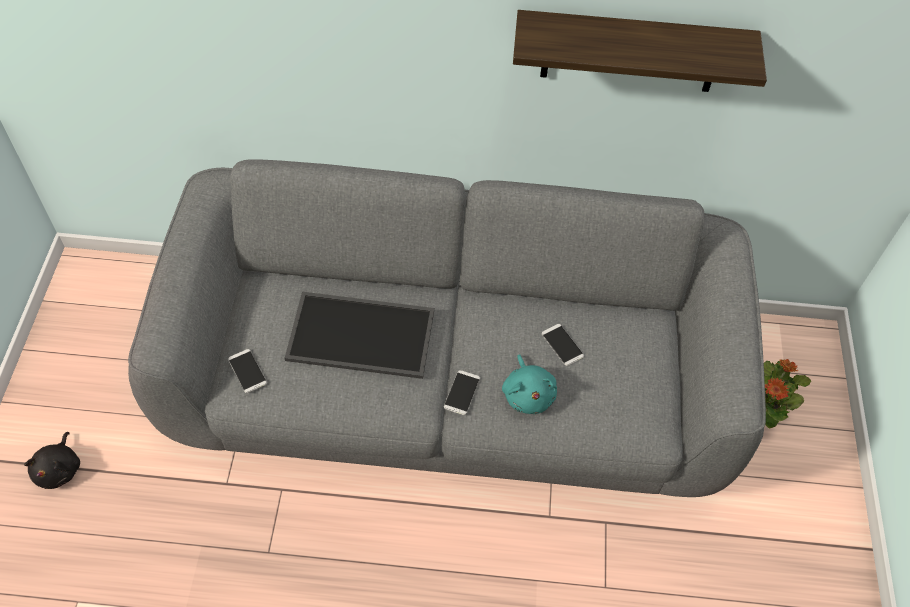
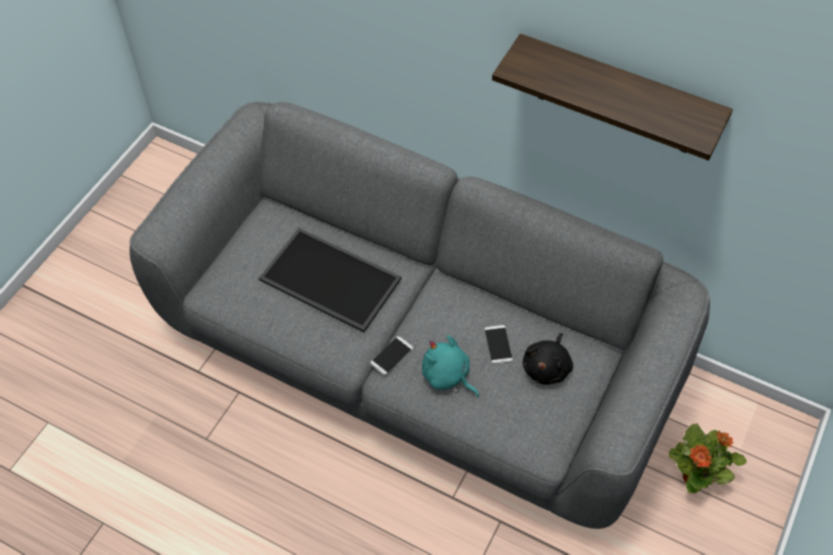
camera: 25 degrees right, 0 degrees up
(59, 469) = (77, 314): black plush toy -> black plush toy (547, 367)
(247, 371) = (226, 279): phone -> none
(528, 394) = (447, 376): turquoise plush toy -> turquoise plush toy turned 120 degrees clockwise

